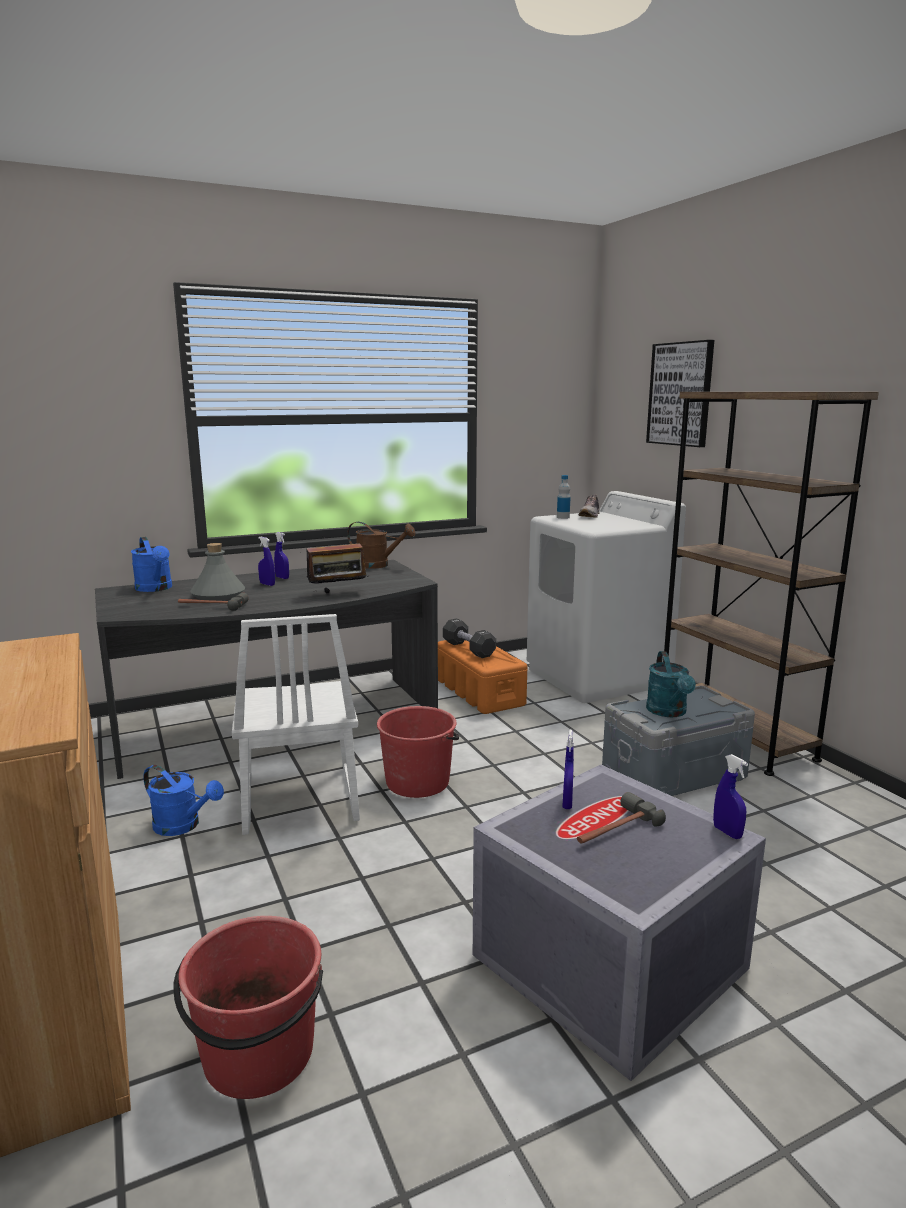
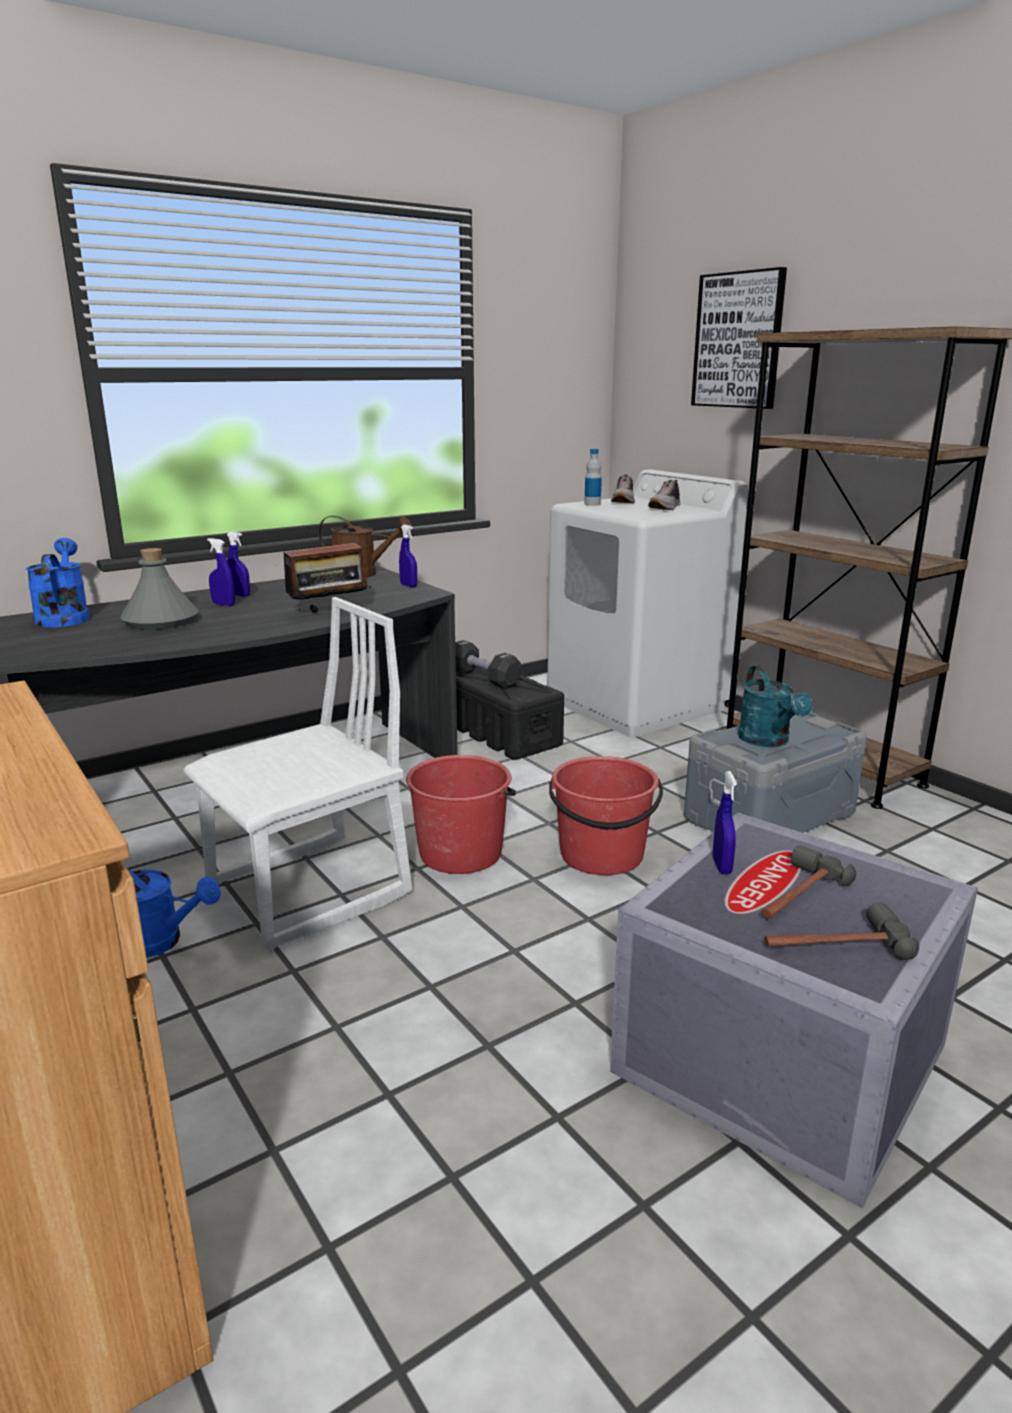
camera: 10 degrees left, 5 degrees up
(156, 589) = (64, 617): blue watering can -> blue watering can turned 150 degrees counterclockwise
(212, 606) = (159, 637): hammer -> hammer (833, 945)
(258, 1055) = (372, 1250): red bucket -> red bucket (602, 856)
(298, 800) = (309, 891): white chair -> white chair turned 105 degrees counterclockwise
(479, 692) = (498, 732): orange storage box -> black storage box
(619, 522) = (665, 508): none -> shoe
(727, 832) = (931, 885): blue spray bottle -> blue spray bottle (408, 586)

